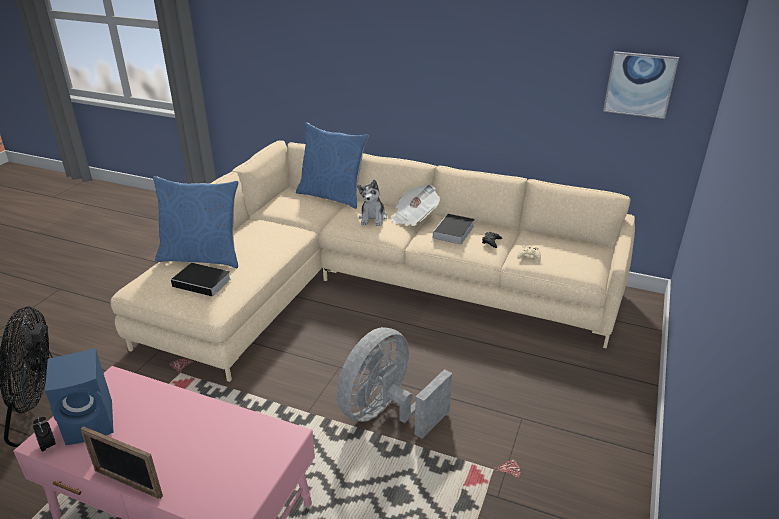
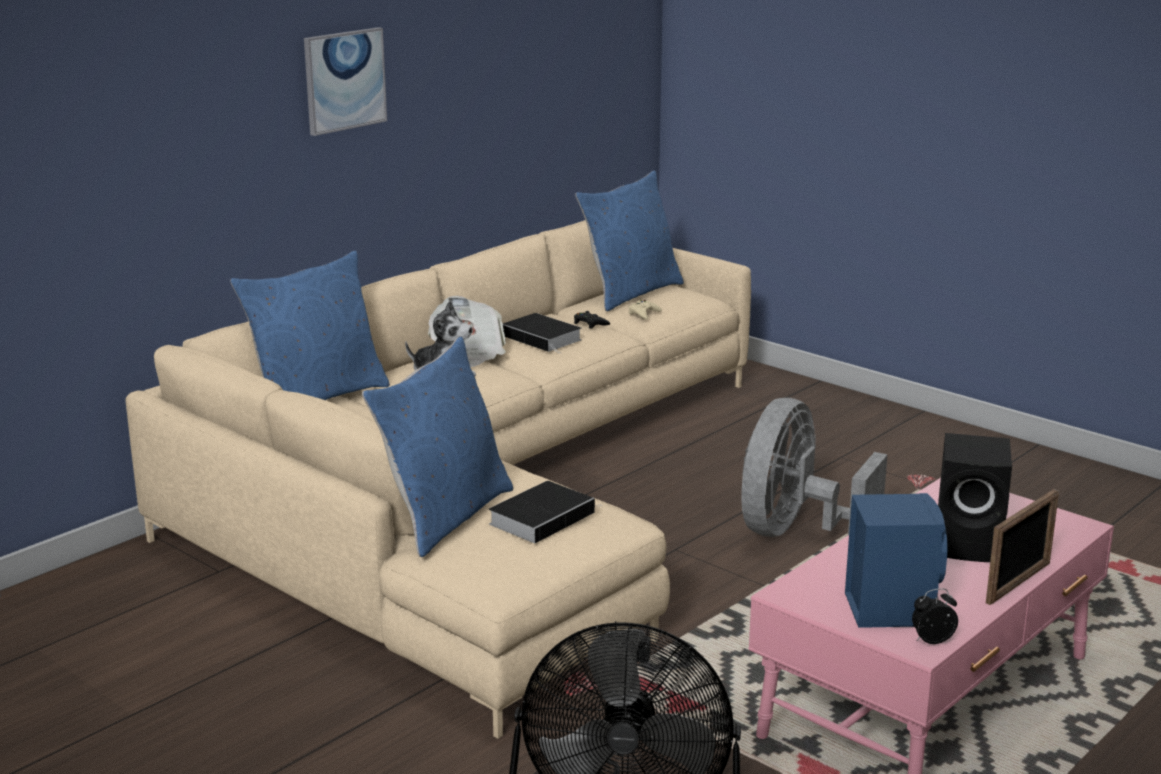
camera: 70 degrees left, 10 degrees down
(187, 452) = (970, 544): none -> black speaker
(387, 413) = (794, 532): grey fan -> grey fan turned 60 degrees clockwise
(563, 244) = (630, 293): none -> blue pillow
(639, 84) = (600, 62): picture -> picture (344, 80)

